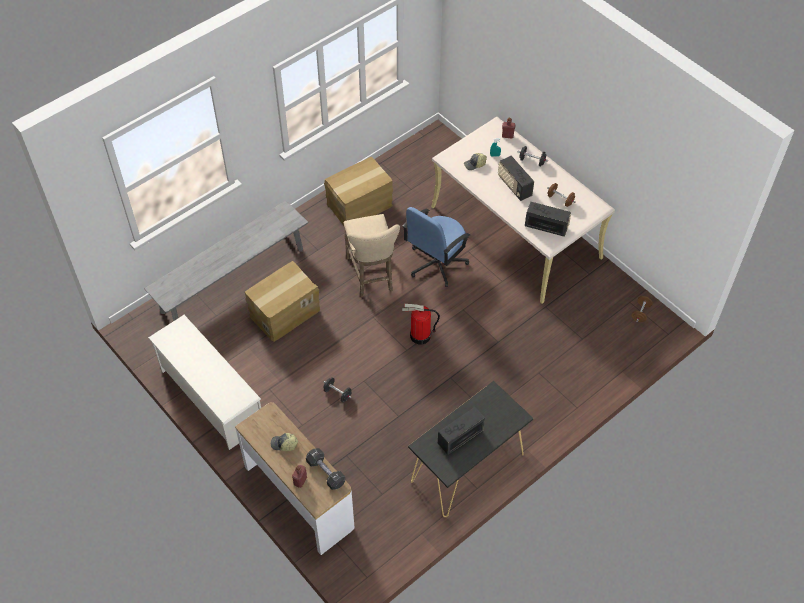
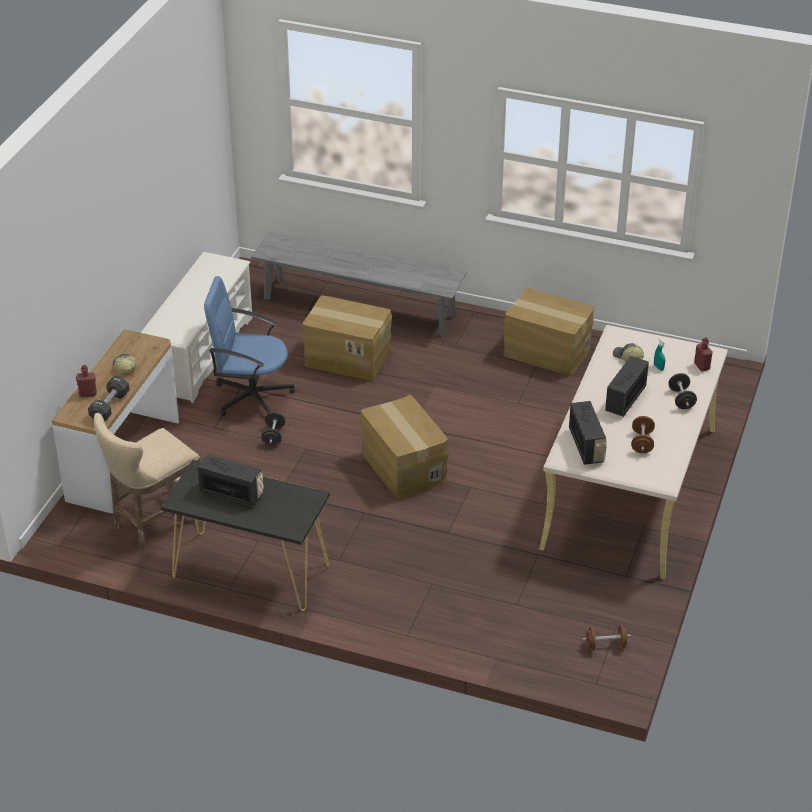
camera: 60 degrees right, 15 degrees down
(371, 276) = (453, 399): beige stool -> beige stool (154, 523)
(420, 336) = (402, 467): fire extinguisher -> cardboard box
(436, 263) = (518, 441): blue office chair -> blue office chair (251, 396)

